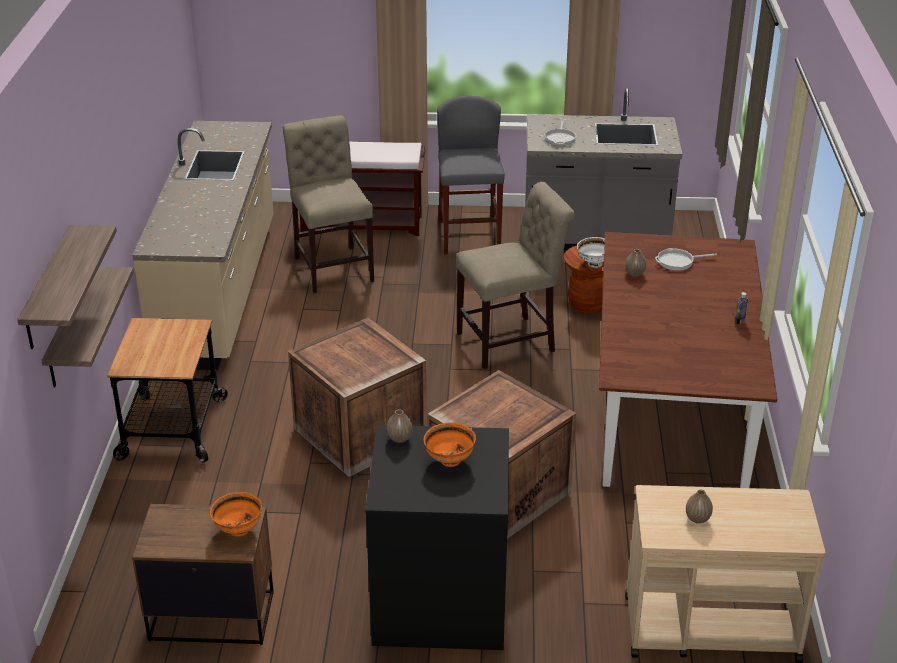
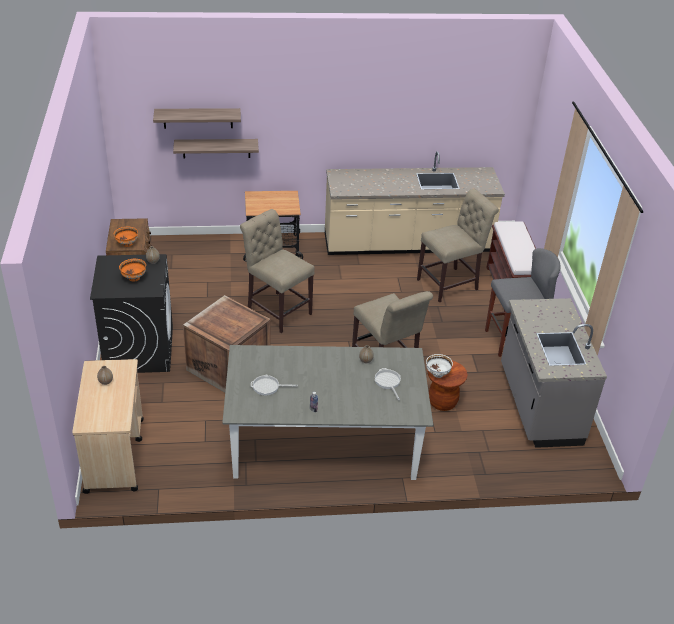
camera: 80 degrees right, 5 degrees up
(358, 433) = (277, 310): crate -> beige chair
(560, 138) = (537, 315): frying pan -> frying pan (268, 387)
(672, 409) = (323, 444): brown dining table -> grey dining table

